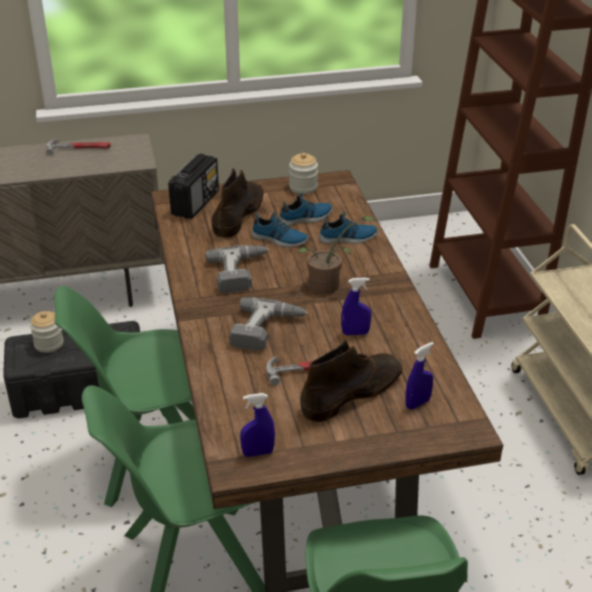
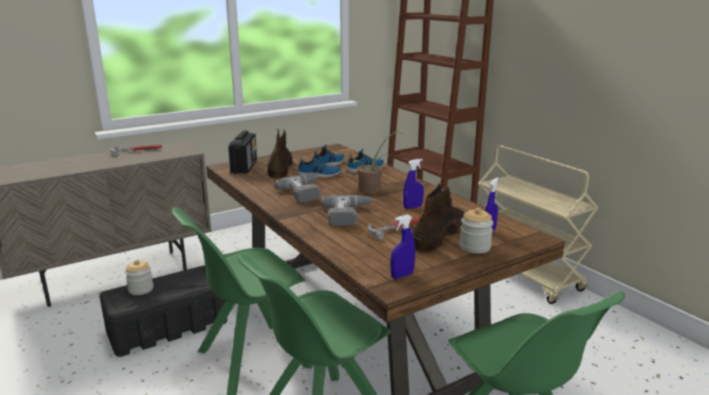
camera: 20 degrees left, 15 degrees down
(303, 187) = (314, 153): jar -> jar (474, 247)

